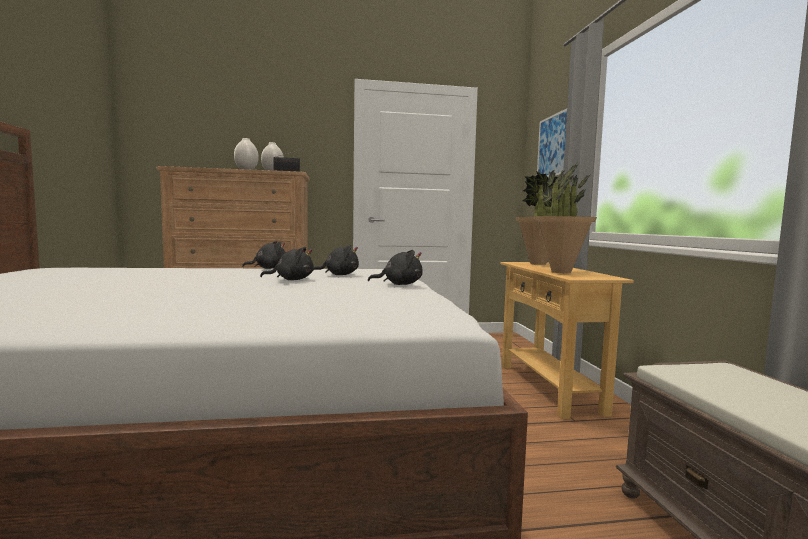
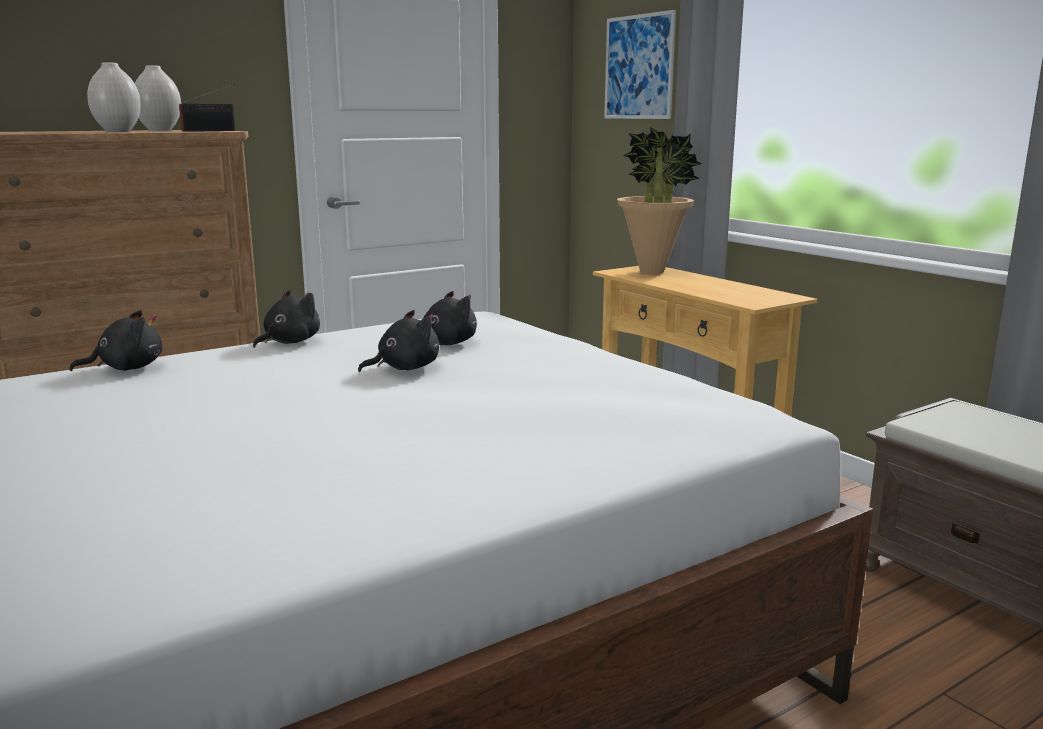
camera: 25 degrees left, 10 degrees up
(399, 284) = (580, 355): black plush toy -> black plush toy (126, 368)
(560, 272) = (715, 291): potted plant -> none

